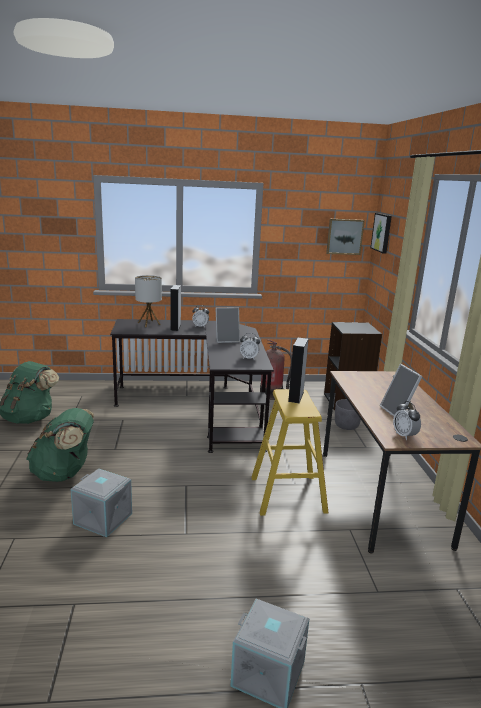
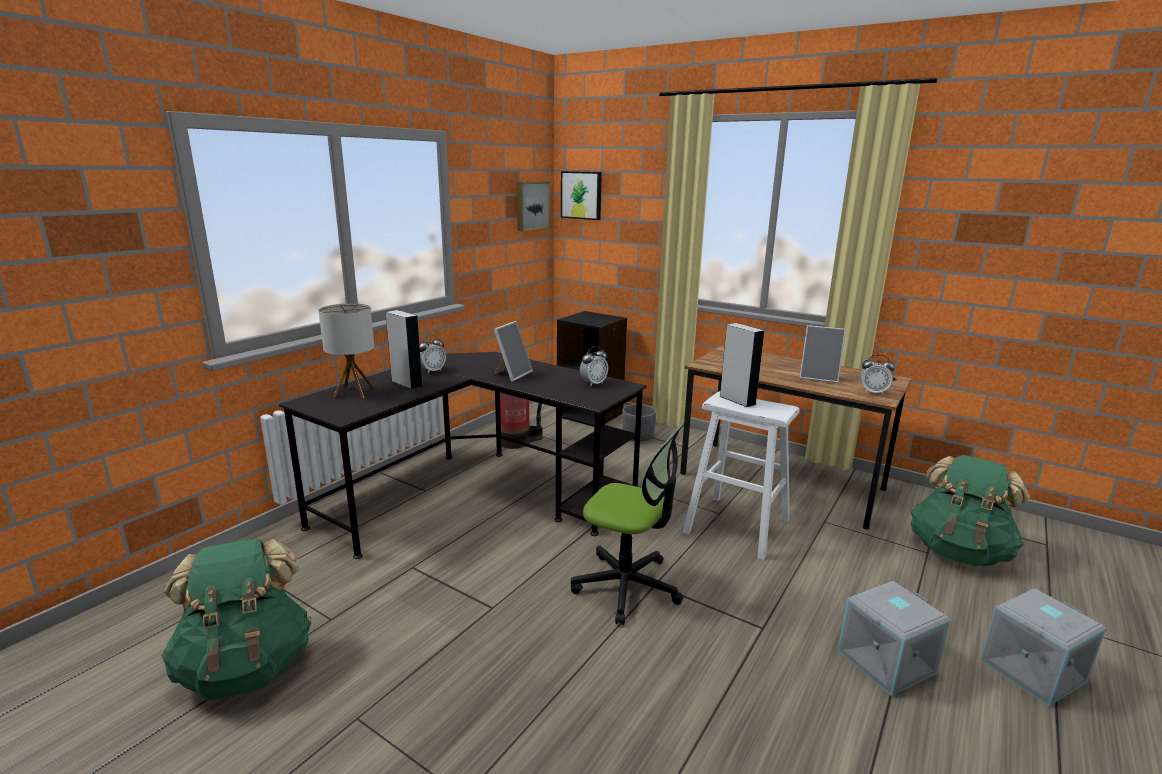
camera: 50 degrees left, 0 degrees up
(64, 473) = (504, 687): green backpack -> green backpack (958, 551)
(102, 519) = (675, 691): grey storage box -> grey storage box (887, 663)
(173, 477) = (627, 586): none -> office chair
(287, 494) = (736, 526): yellow stool -> white stool

